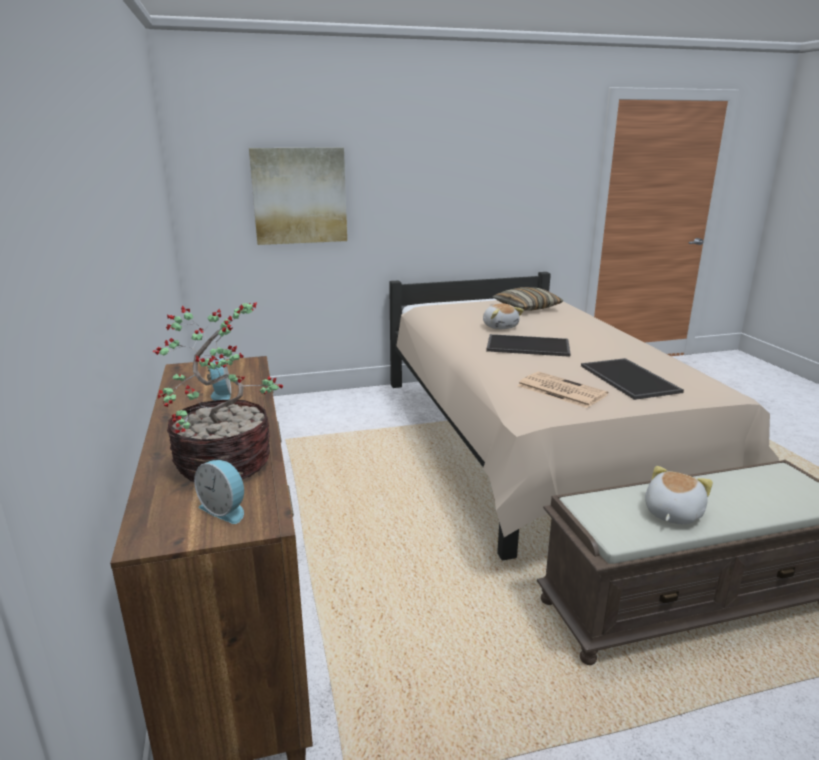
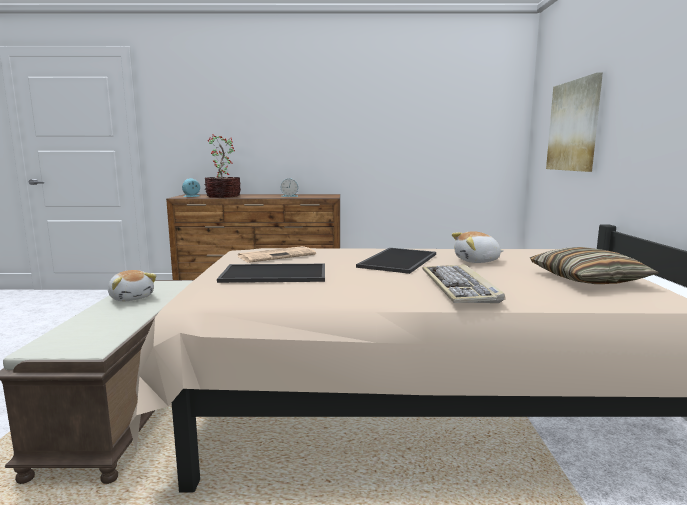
camera: 105 degrees right, 10 degrees down
(586, 330) = (460, 287): none -> keyboard

